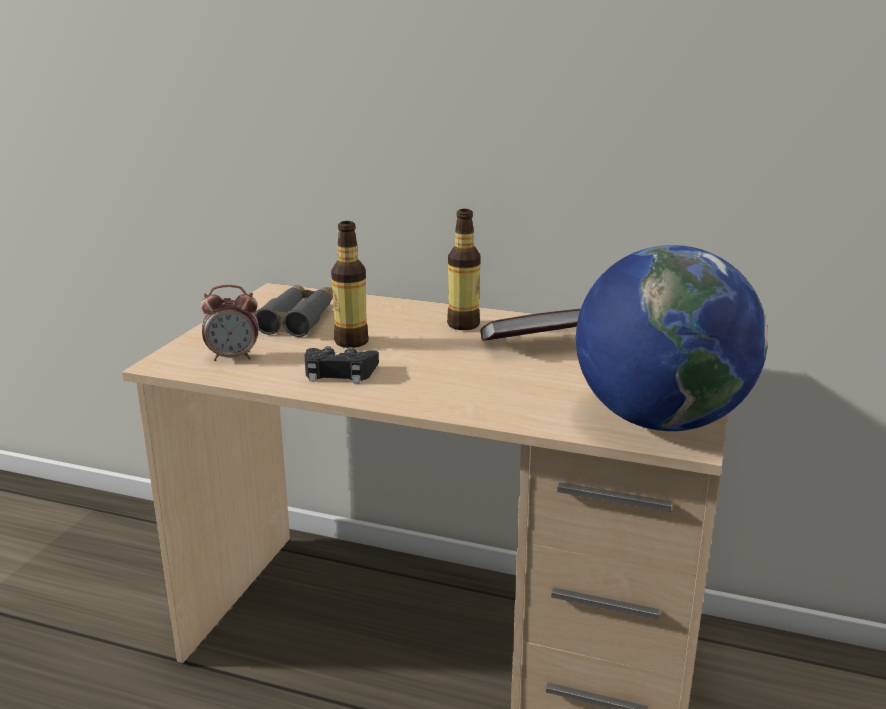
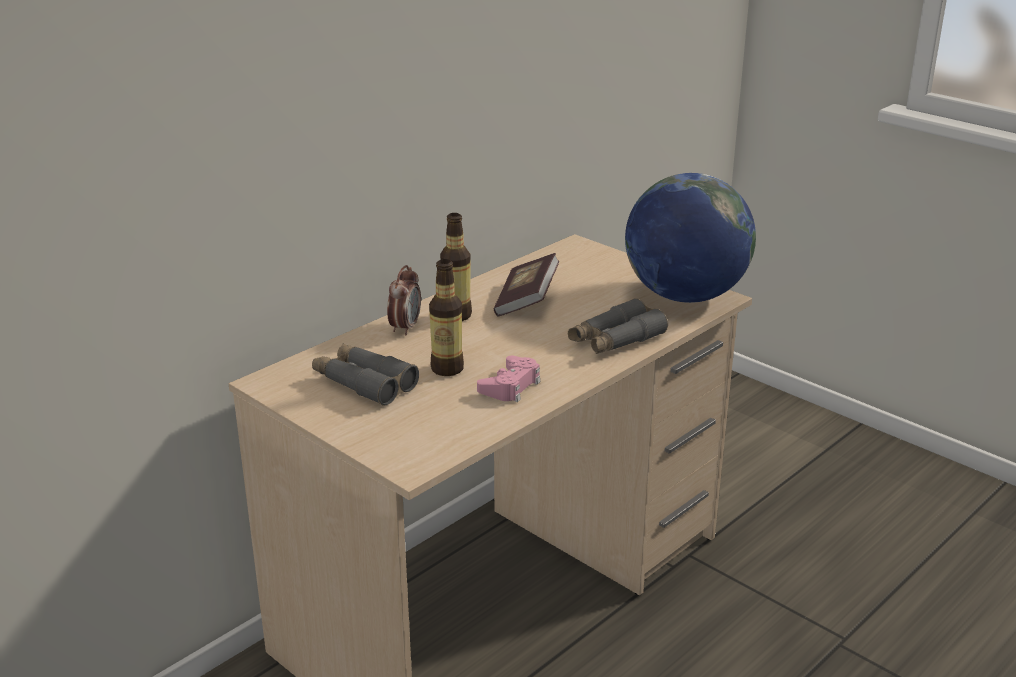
camera: 65 degrees left, 5 degrees up
(233, 357) = (430, 428): alarm clock -> alarm clock (405, 328)
(339, 372) = (510, 386): black game controller -> pink game controller
(492, 402) = (616, 340): none -> grey binoculars

